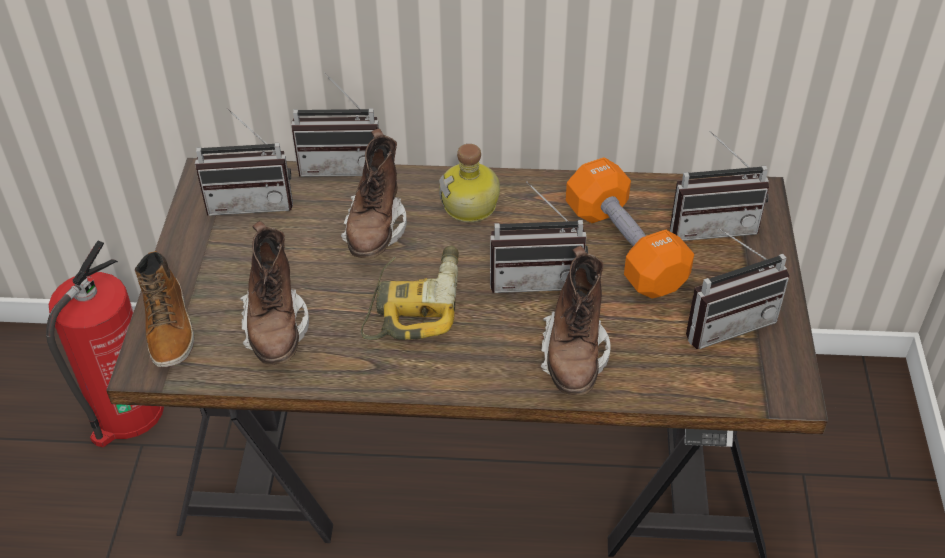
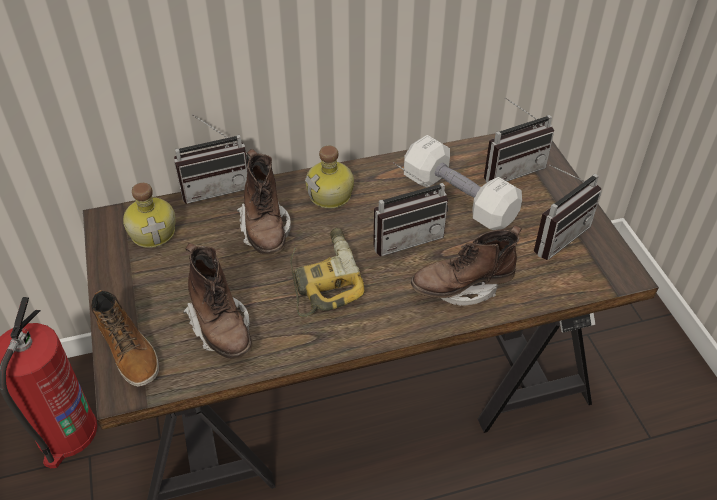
camera: 20 degrees left, 0 degrees up
(251, 201) = (154, 232): radio -> bottle
(574, 355) = (462, 288): brown boot -> brown boot turned 90 degrees clockwise
(624, 247) = (458, 199): orange dumbbell -> white dumbbell

